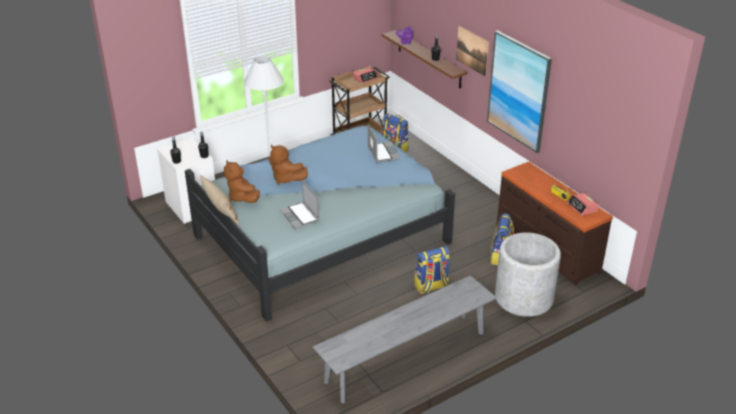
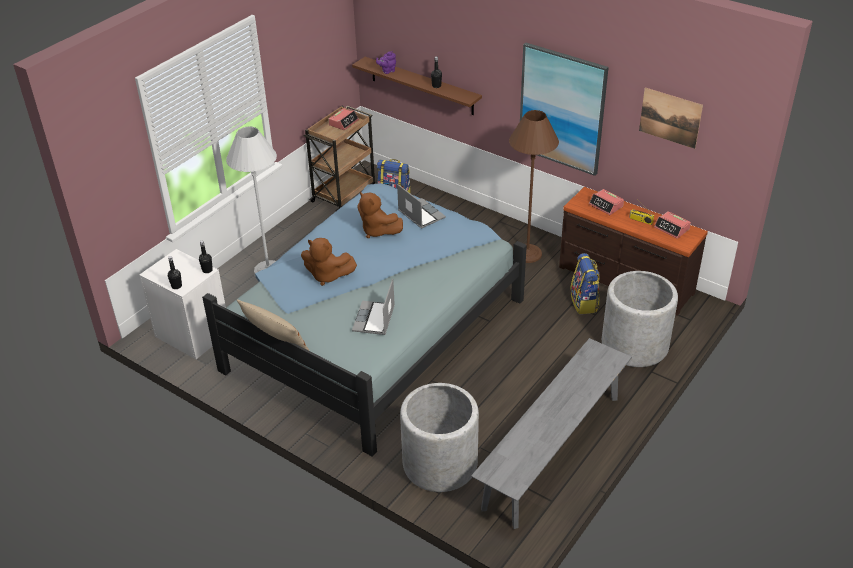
camera: 20 degrees left, 5 degrees up
(242, 197) = (289, 313): brown plush toy -> brown plush toy (377, 231)
(300, 216) = (374, 319): laptop -> laptop turned 60 degrees clockwise
(313, 341) = (440, 464): none -> grey planter
(431, 287) = (531, 359): backpack -> none
(472, 51) = (488, 69): picture -> picture (670, 117)
(476, 210) = (527, 254): none -> brown floor lamp
(537, 179) = (606, 205): none -> alarm clock

